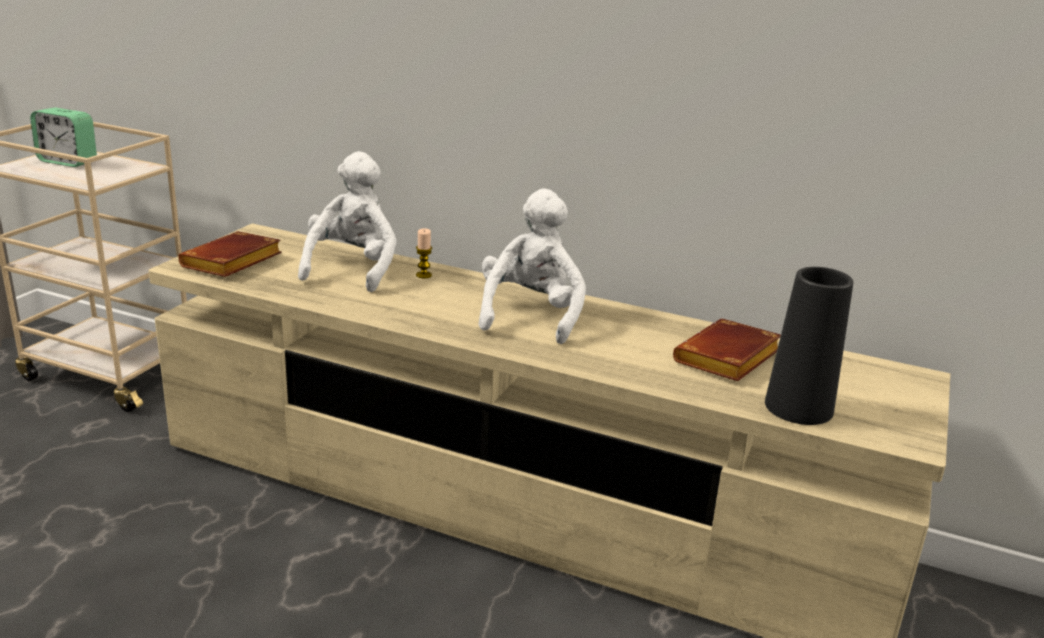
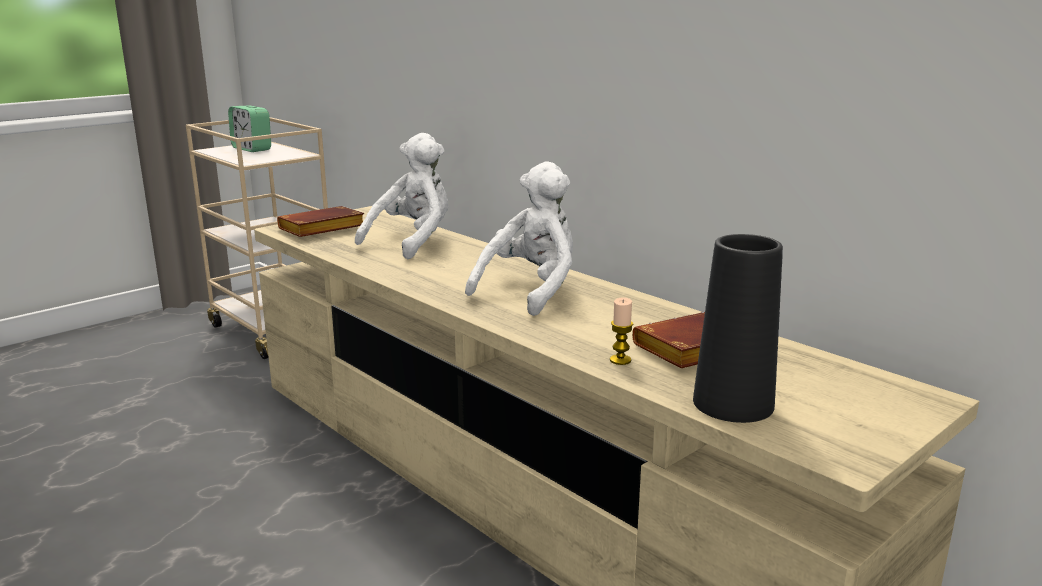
camera: 25 degrees right, 5 degrees down
(423, 275) = (469, 252): candle -> candle (620, 360)

